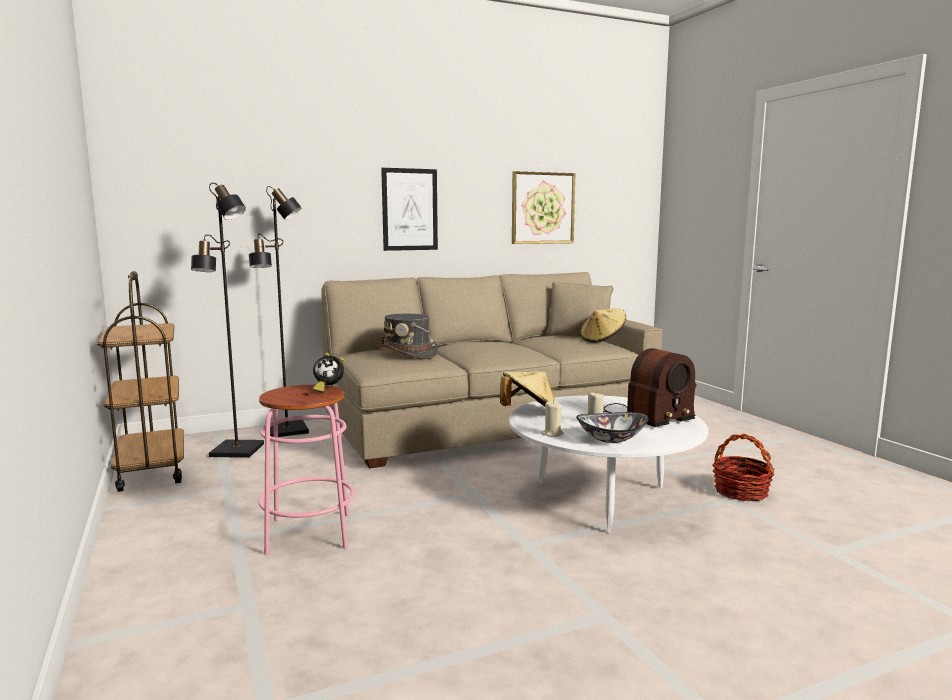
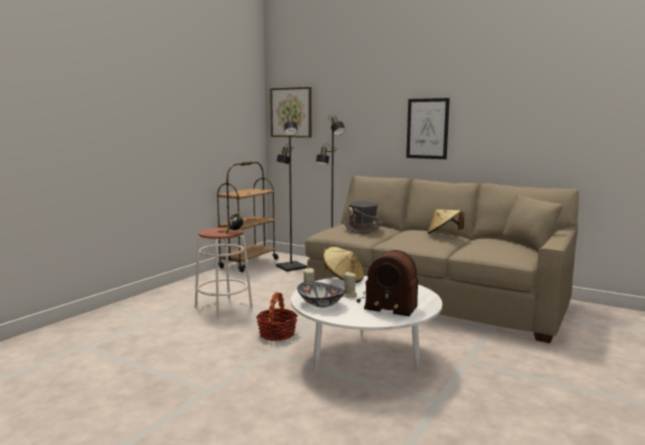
camera: 55 degrees right, 0 degrees up
(309, 533) = (223, 307): pink stool -> white stool
(542, 208) = (549, 127): picture -> picture (291, 112)
(602, 340) = (524, 251): beige hat -> beige hat (443, 234)
(740, 492) = (463, 404): basket -> basket (277, 334)

